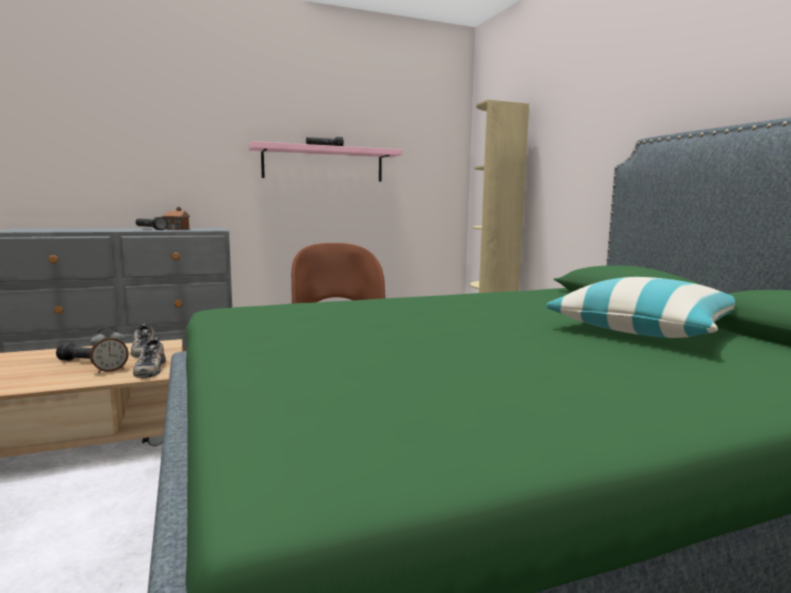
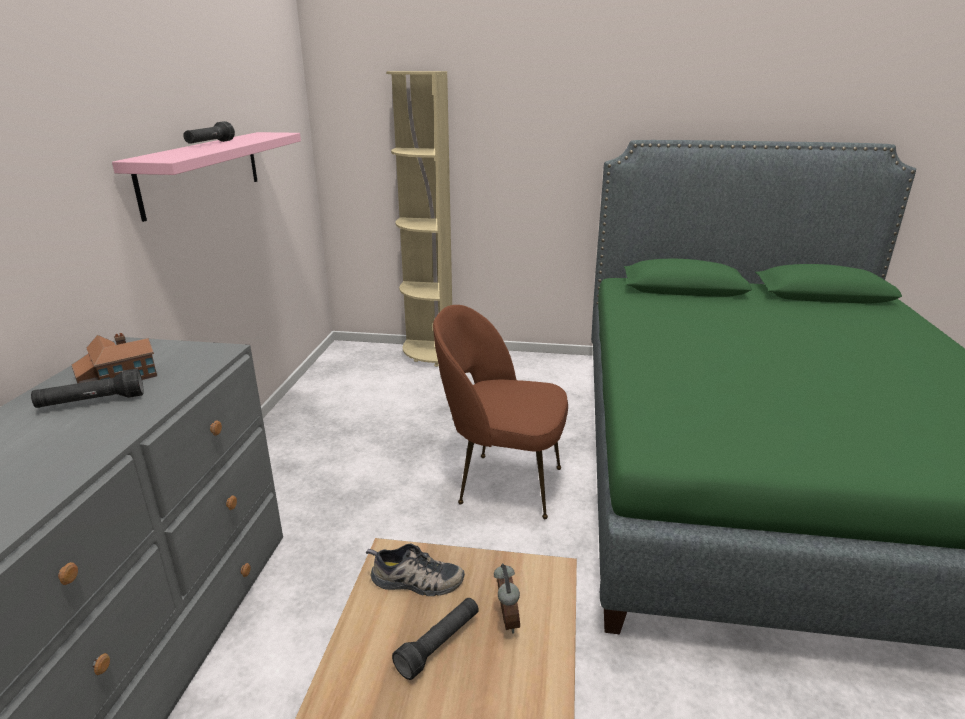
camera: 60 degrees left, 15 degrees up
(149, 368) = (519, 581): shoe -> none
(645, 329) = (787, 316): pillow -> none

